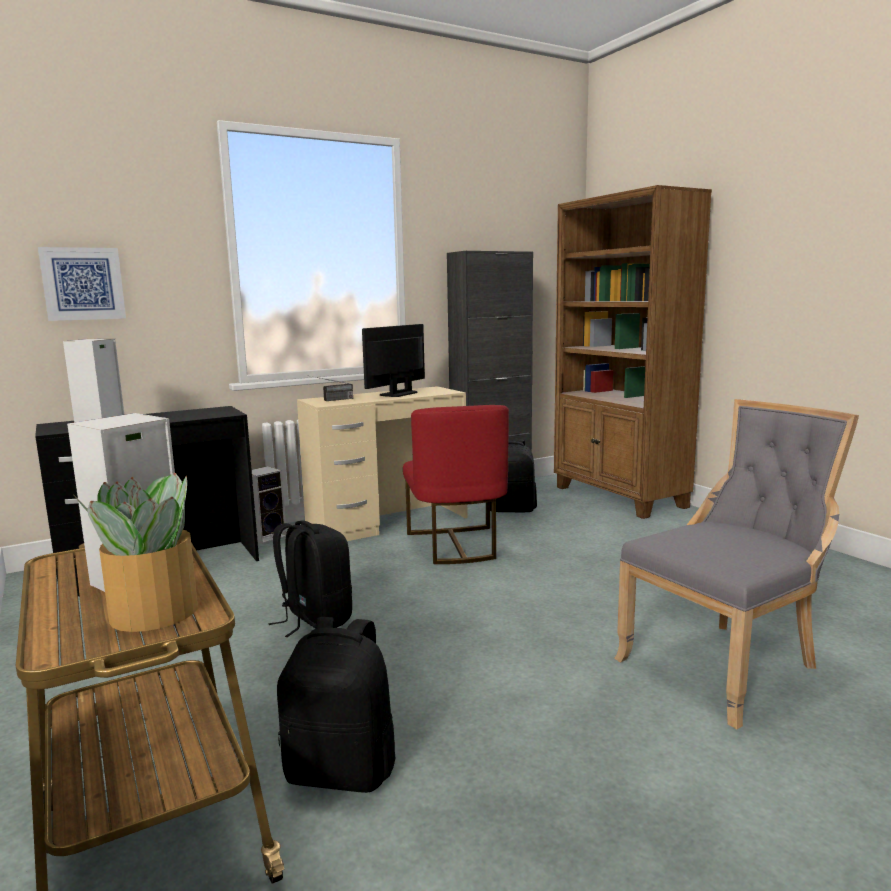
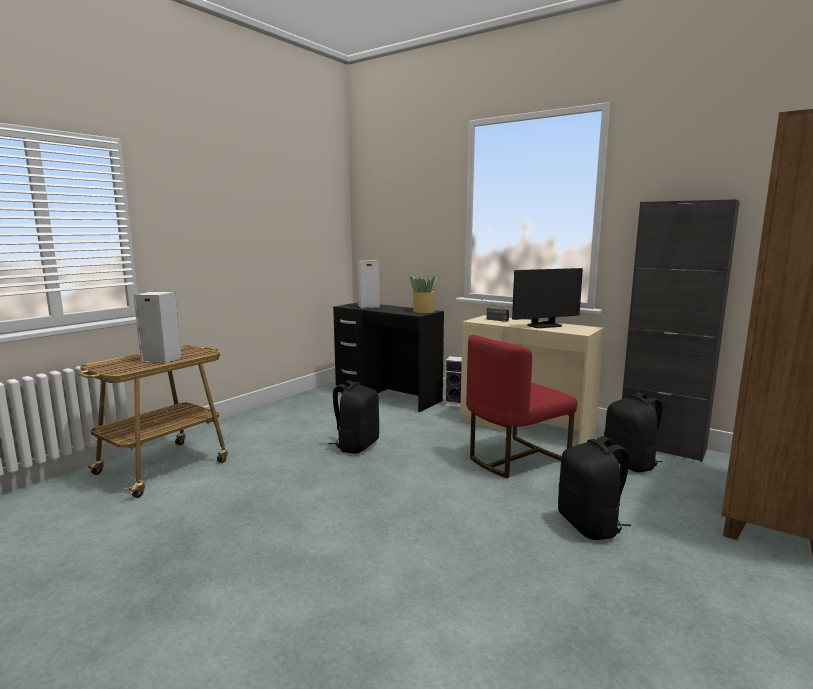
camera: 65 degrees right, 0 degrees up
(83, 284) = (395, 229): picture -> none
(152, 613) = (126, 367): potted plant -> potted plant (423, 311)
(342, 770) = (212, 491): black backpack -> black backpack (590, 525)
(398, 394) = (544, 325): monitor -> monitor turned 150 degrees clockwise
(726, 665) = (392, 618): grey chair -> none

